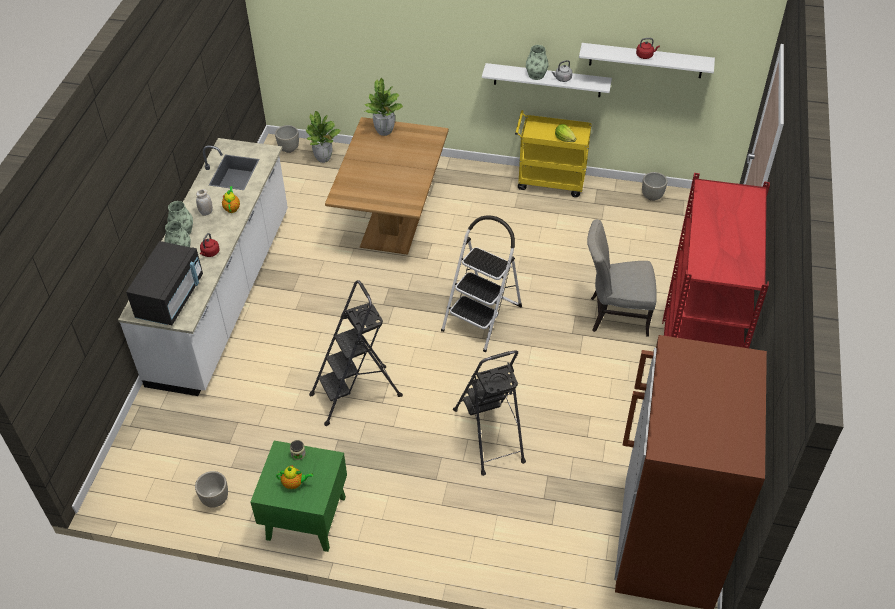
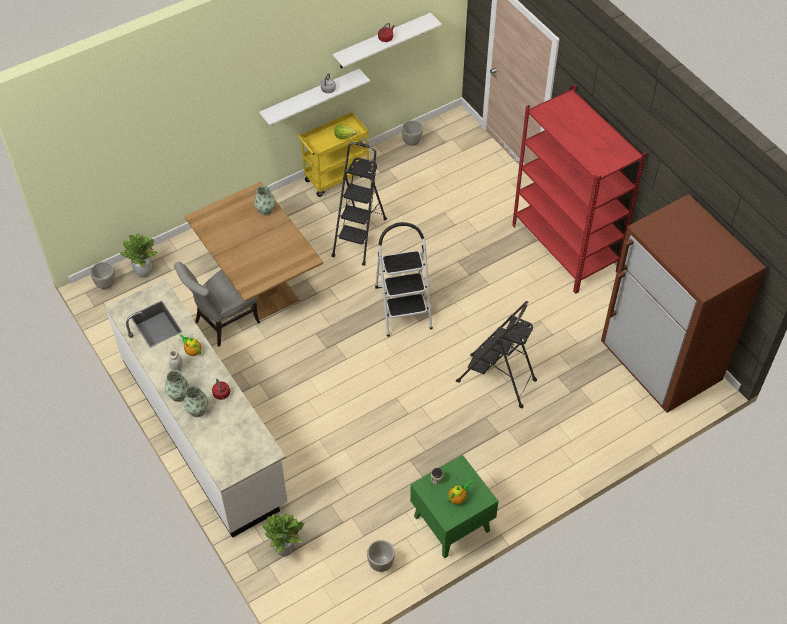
camera: 45 degrees left, 5 degrees up
(170, 298) = (238, 446): black microwave -> none
(357, 394) = (385, 421): step ladder -> step ladder (360, 236)
(384, 131) = (217, 215): potted plant -> potted plant (285, 549)
(536, 75) = (306, 98): vase -> vase (265, 210)
(614, 315) = (481, 243): grey chair -> grey chair (223, 323)

